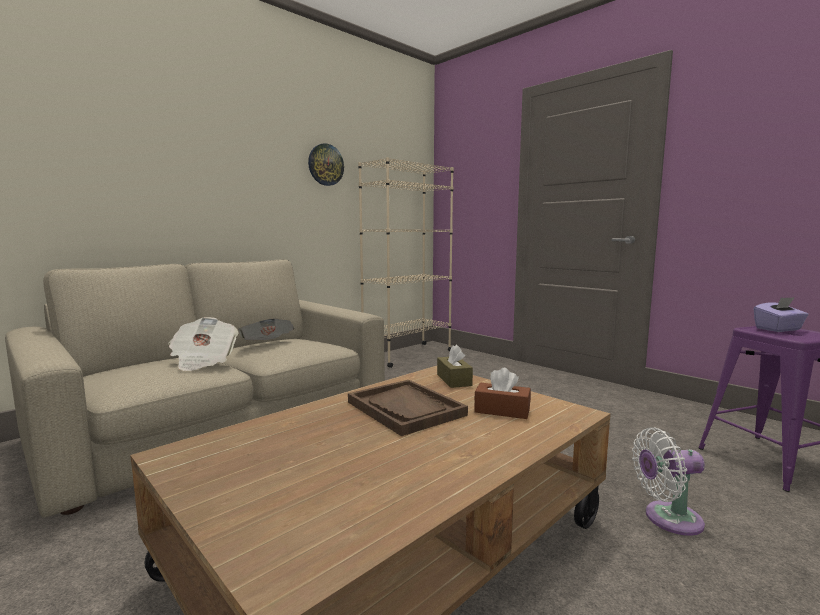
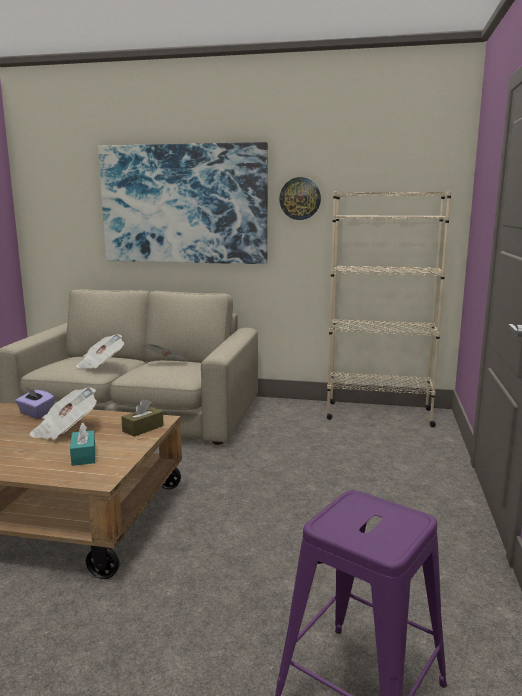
camera: 55 degrees right, 5 degrees up
(203, 157) = (183, 204): none -> picture
(406, 409) = (65, 430): brown tray -> newspaper
(502, 410) = (83, 455): brown tissue box -> turquoise tissue box
(667, 519) = (142, 618): white fan -> none
(778, 329) = (383, 516): purple tissue box -> purple tissue box (36, 414)

